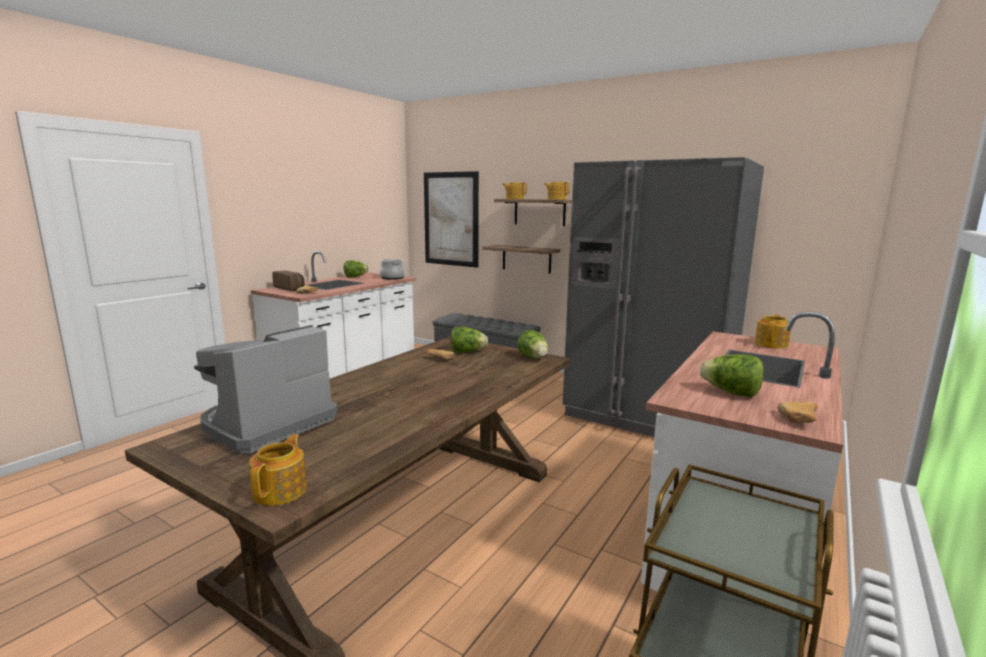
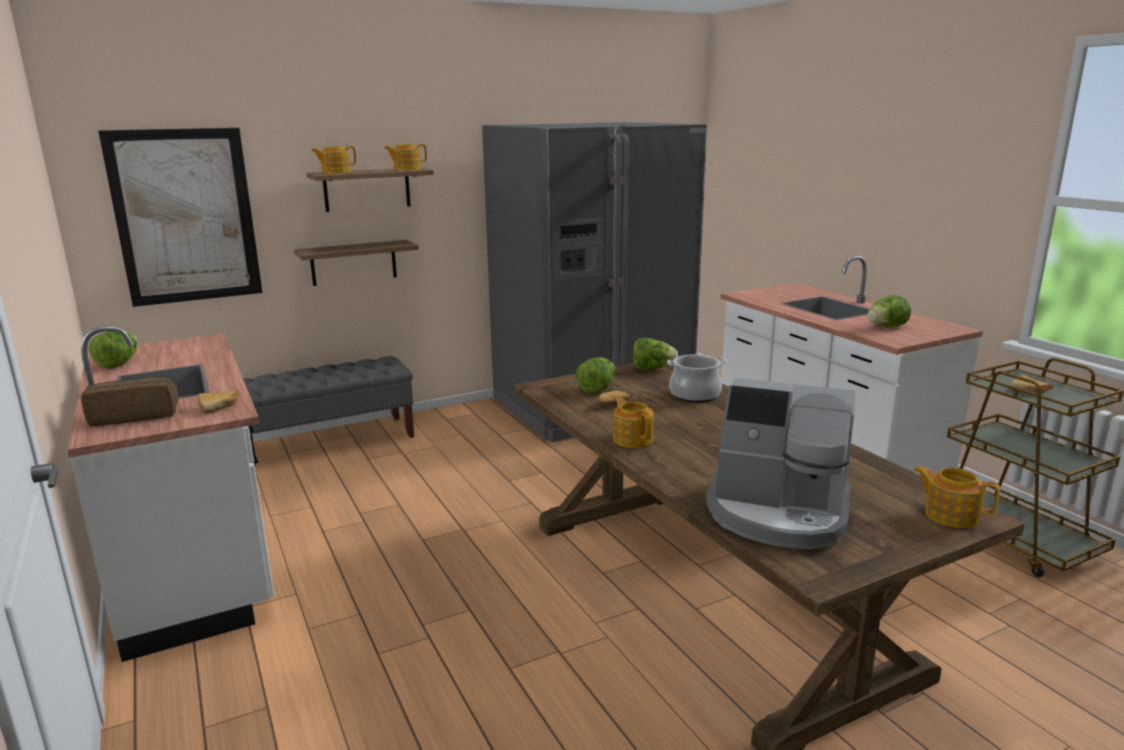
camera: 60 degrees left, 5 degrees up
(267, 424) = (778, 513): coffee machine -> coffee machine turned 45 degrees counterclockwise
(392, 278) = (193, 344): cooking pot -> cooking pot (694, 395)
(771, 344) = (774, 291): teapot -> teapot (632, 439)
(798, 421) = (945, 328): bread -> bread (1031, 392)

